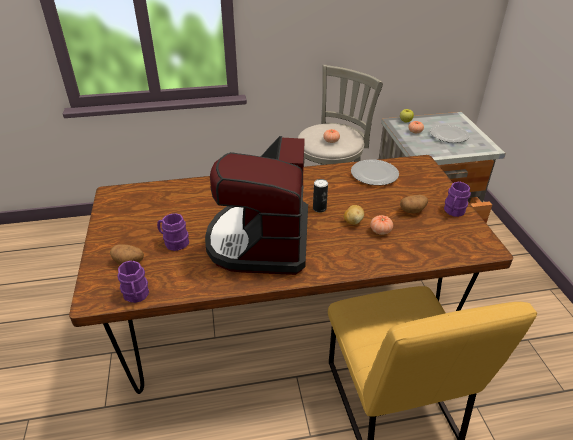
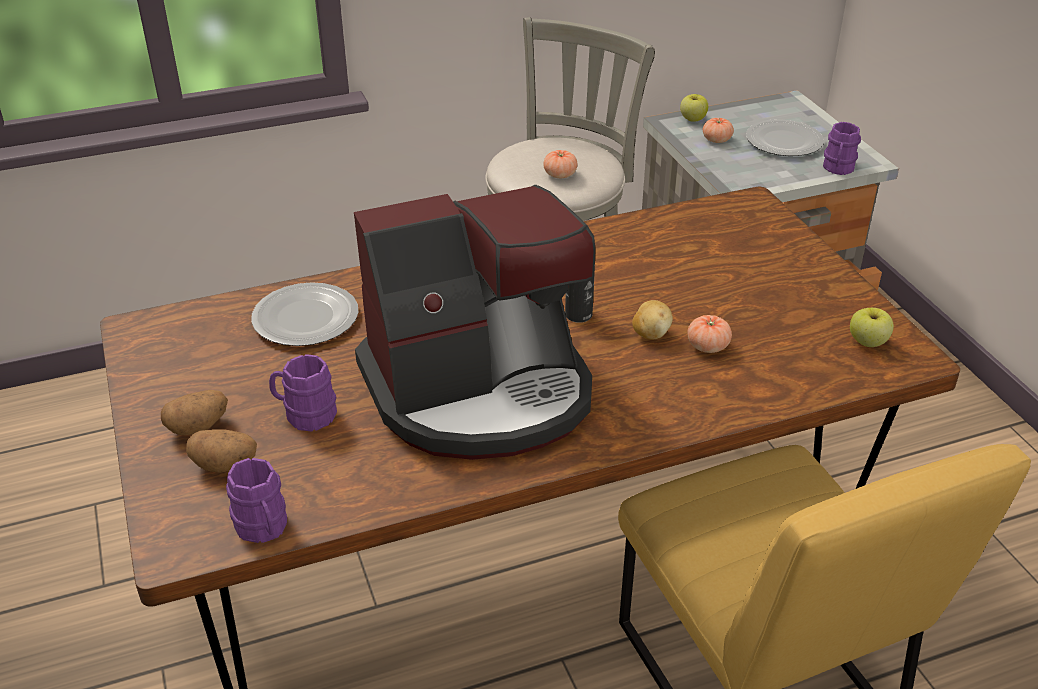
camera: 10 degrees left, 0 degrees up
(261, 240) = (481, 391): coffee machine -> coffee machine turned 105 degrees counterclockwise
(374, 174) = (668, 235): plate -> plate (306, 317)
(412, 210) = (758, 300): potato -> potato (198, 427)
(453, 212) = (834, 294): purple mug -> purple mug (837, 169)
(465, 238) = (867, 342): none -> apple

